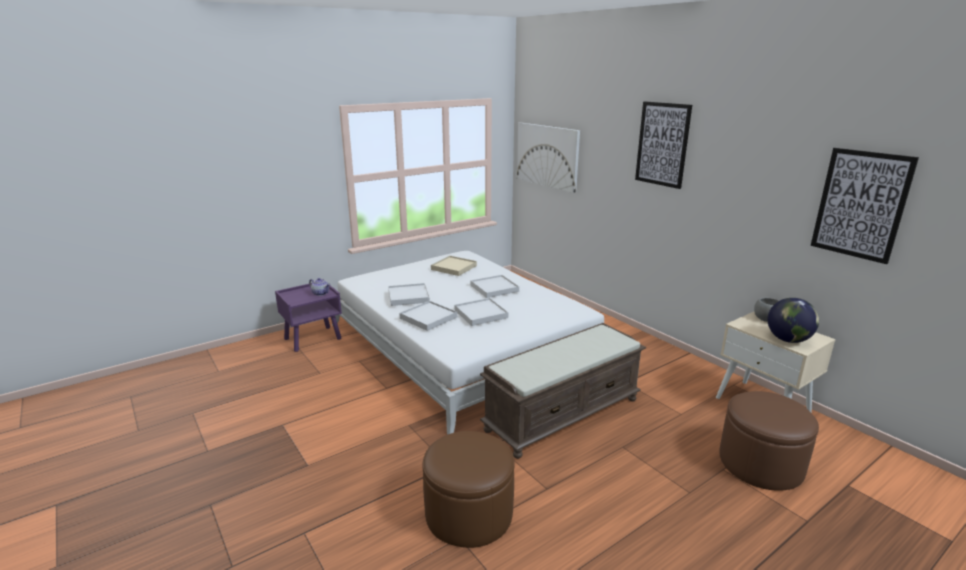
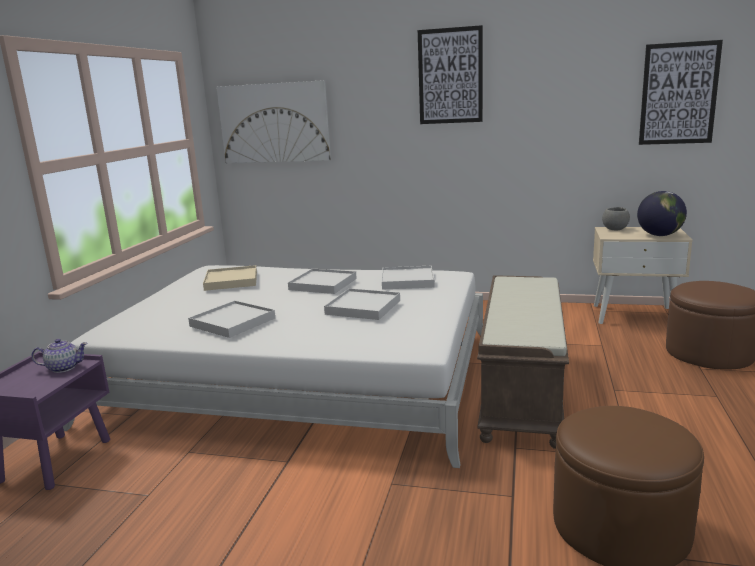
camera: 40 degrees left, 5 degrees down
(428, 318) = (309, 331): white tray -> white tray (407, 281)

